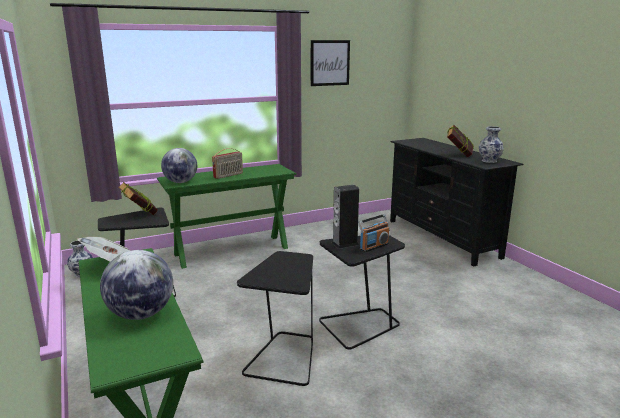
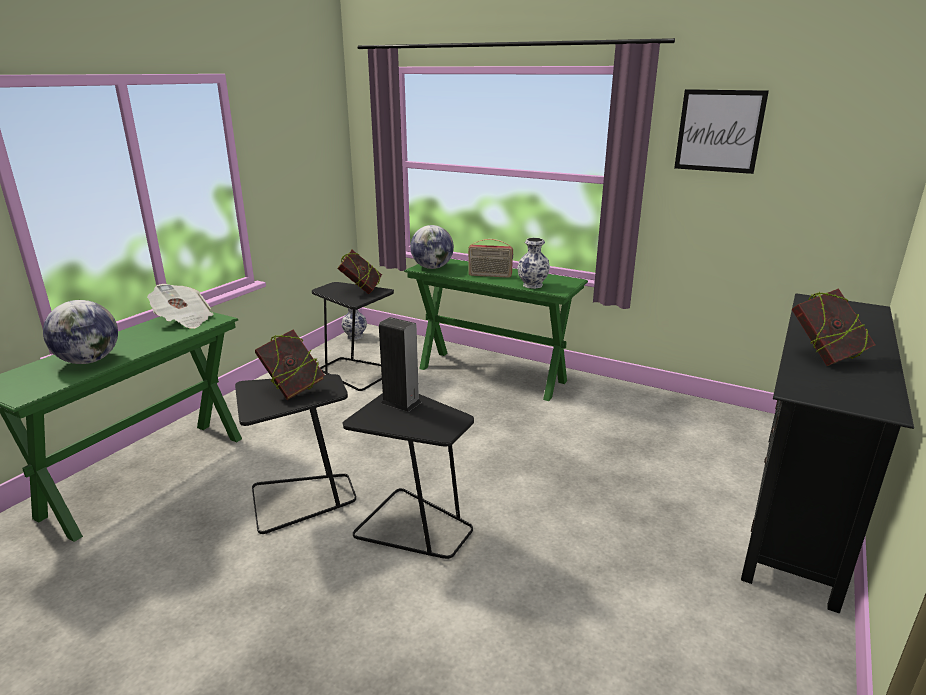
camera: 55 degrees right, 5 degrees up
(281, 267) = (293, 390): none -> book
(373, 246) = (413, 422): radio -> none
(489, 161) = (844, 389): vase -> vase (532, 285)

